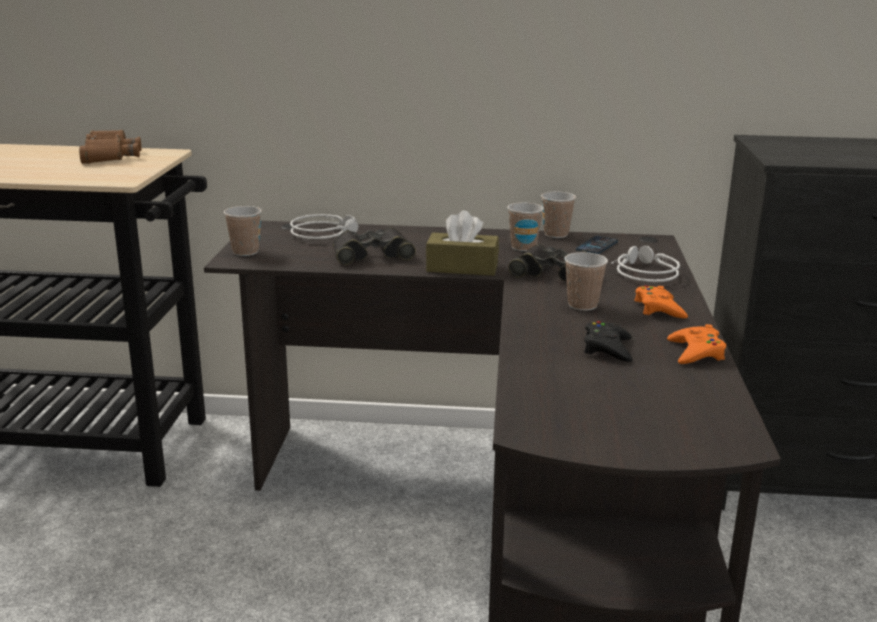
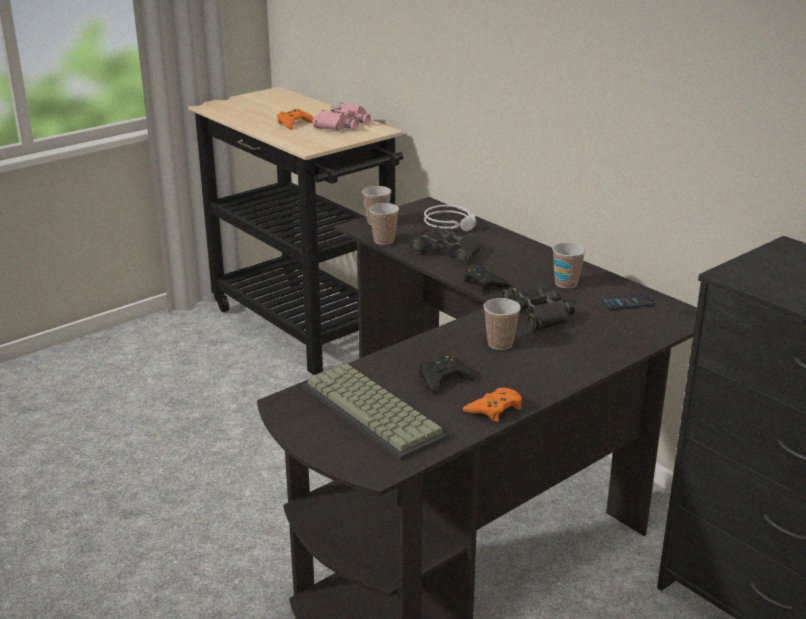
camera: 45 degrees right, 5 degrees up
(109, 156) = (343, 124): brown binoculars -> pink binoculars
(462, 268) = (484, 284): brown tissue box -> black game controller
(556, 234) = (618, 281): cup -> cup (384, 241)
(621, 398) = (375, 412): none -> keyboard
(643, 272) = (608, 338): grey headphones -> none
(659, 309) = (548, 369): orange game controller -> orange game controller (294, 123)

